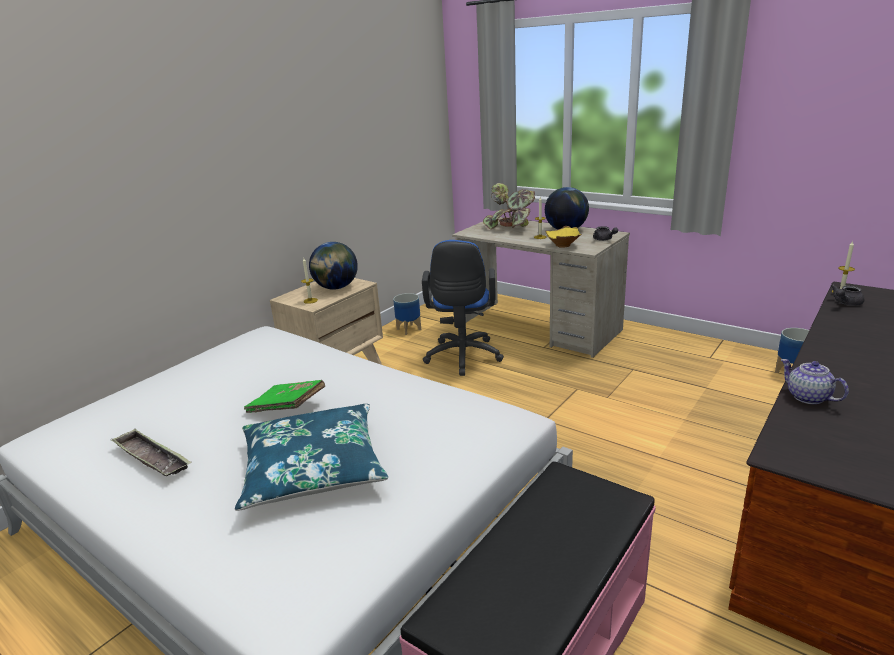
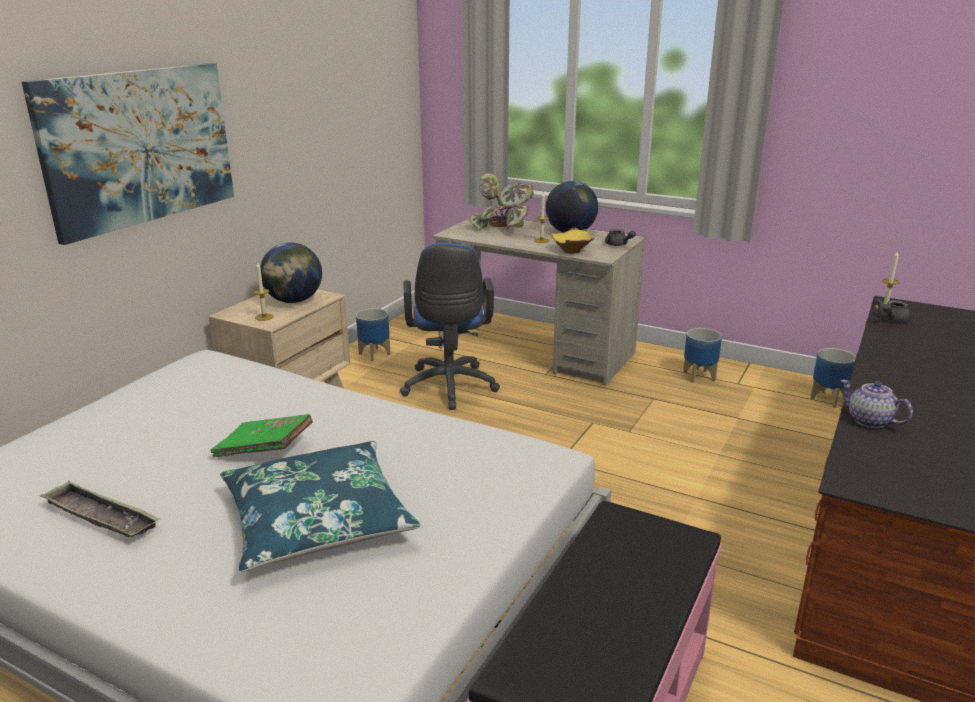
camera: 10 degrees left, 0 degrees up
(210, 169) = (139, 147): none -> picture
(675, 350) = (699, 376): none -> planter

